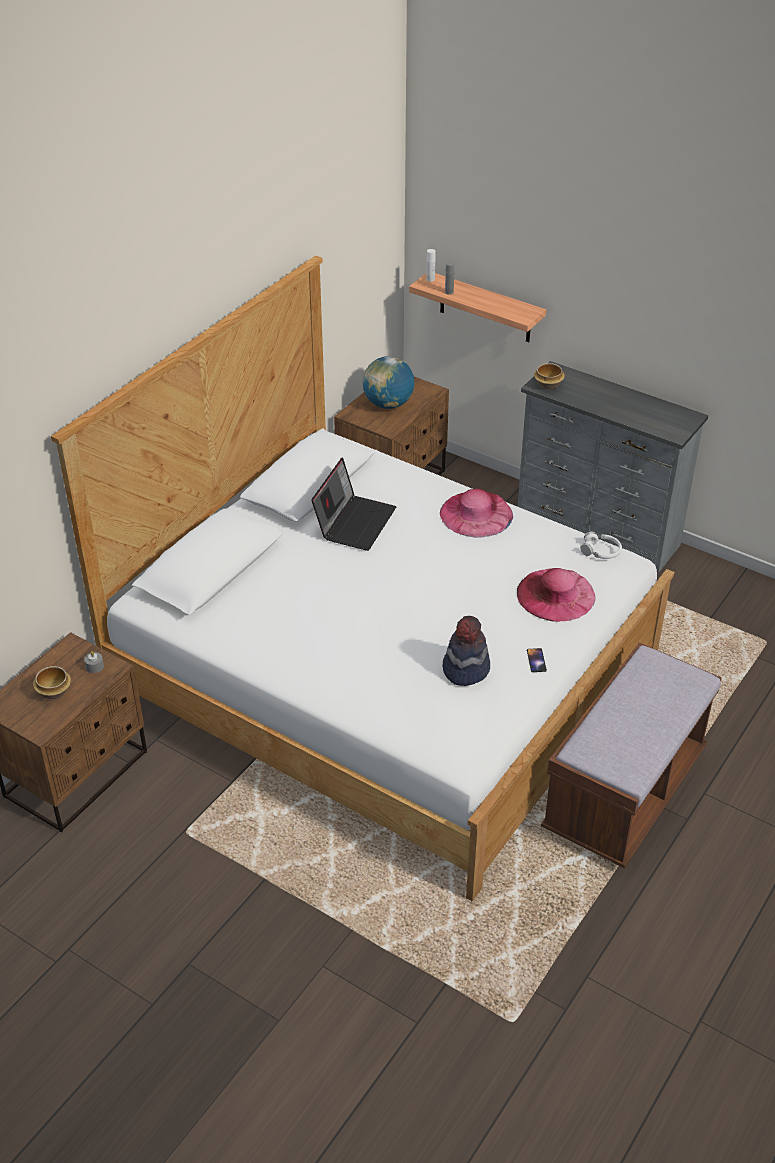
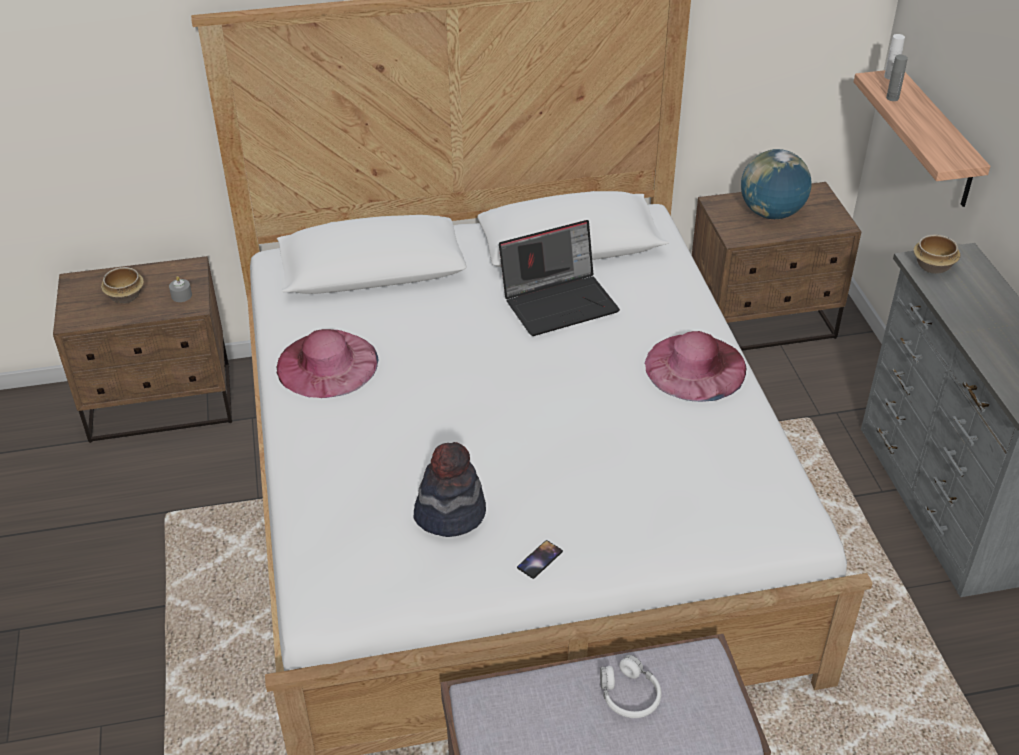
camera: 45 degrees right, 0 degrees up
(556, 594) = (662, 505): pink hat -> pink hat (327, 364)
(601, 551) = (785, 494): white headphones -> white headphones (629, 695)

